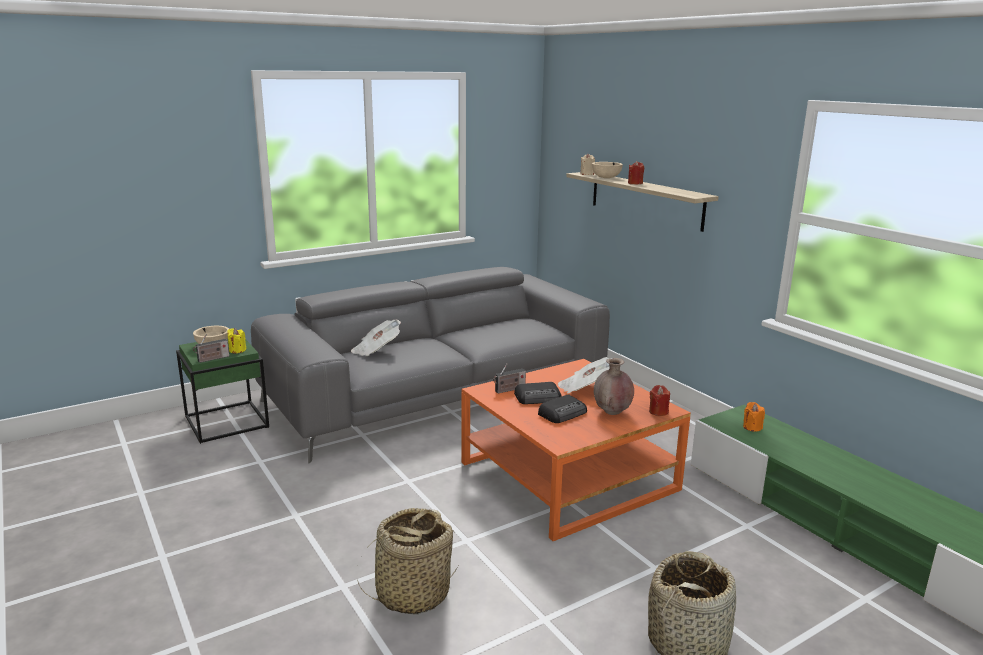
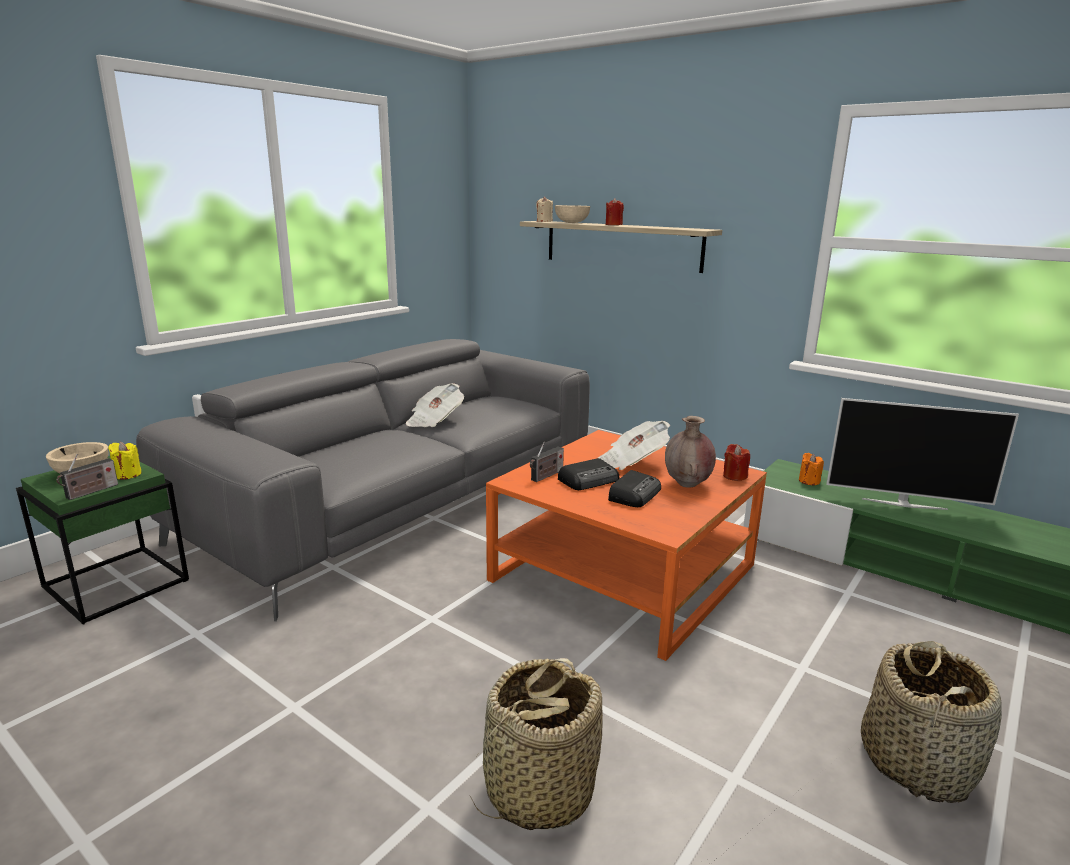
camera: 20 degrees left, 0 degrees up
(376, 350) = (334, 451): newspaper -> newspaper (434, 421)
(821, 459) = (903, 503): none -> television

